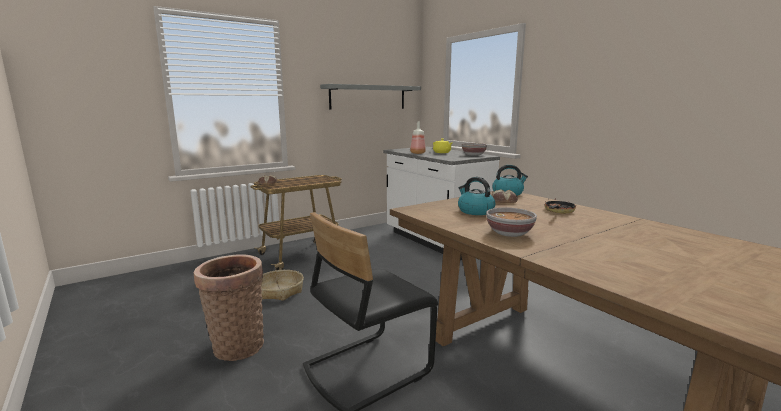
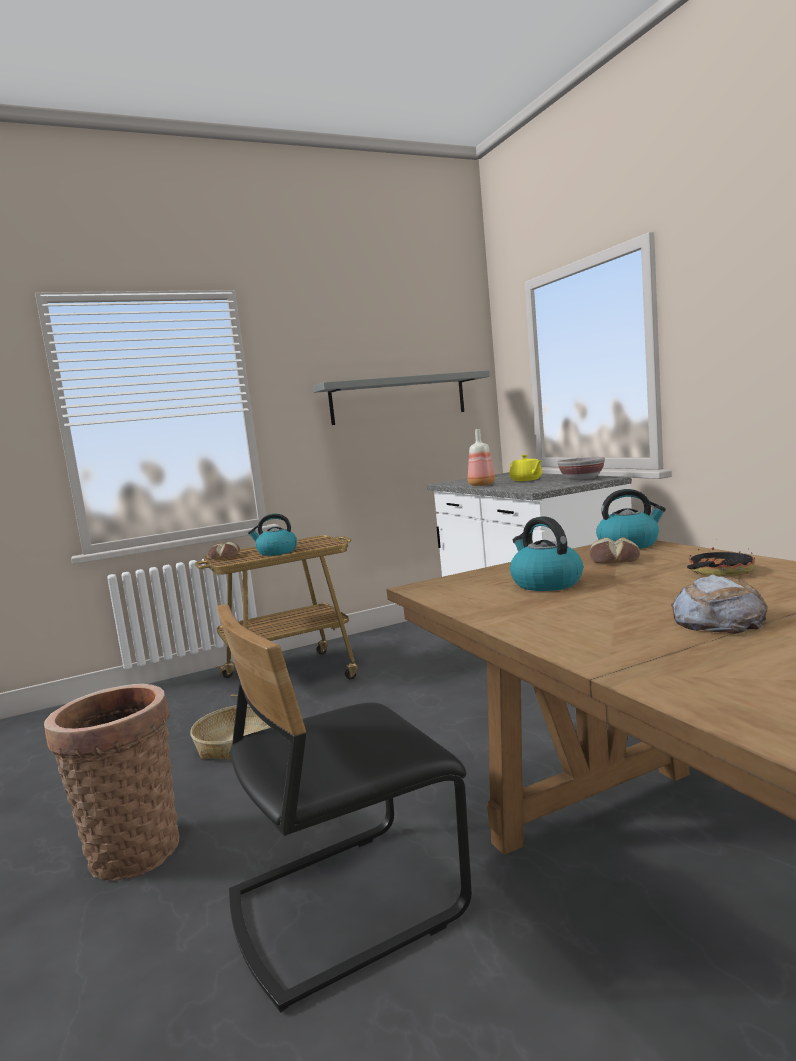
camera: 10 degrees right, 5 degrees down
(299, 183) = (276, 552): none -> kettle
(510, 233) = (593, 625): bowl -> none
(566, 233) = (717, 619): none -> bread

